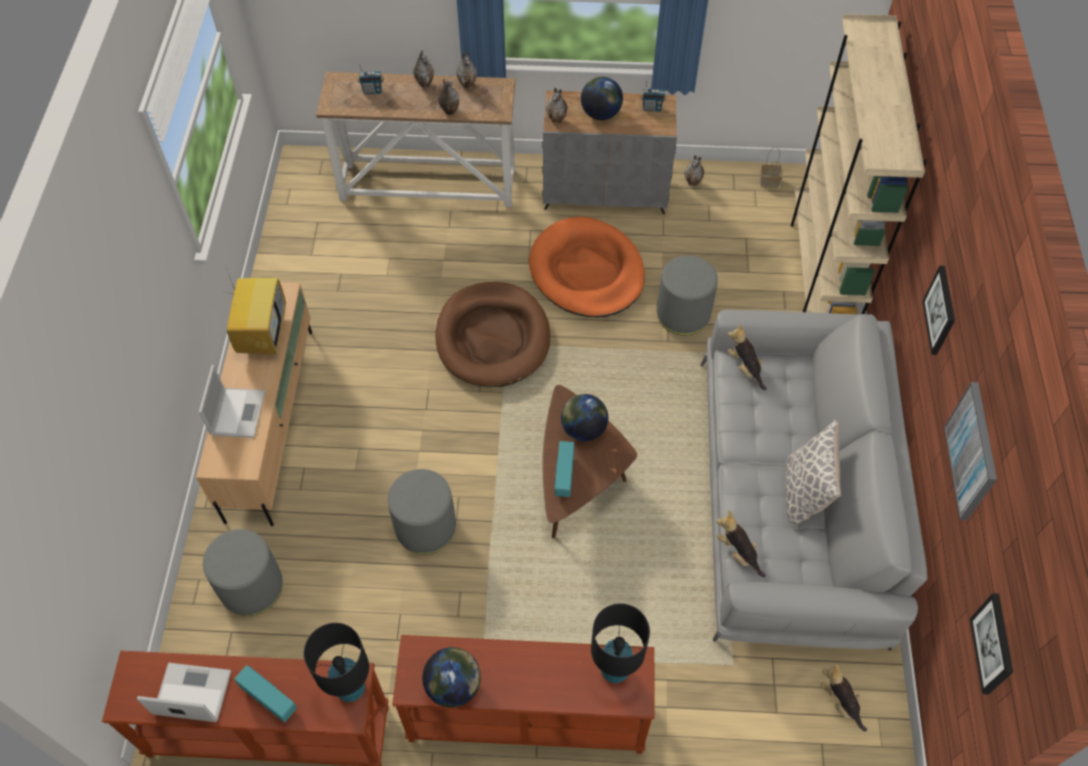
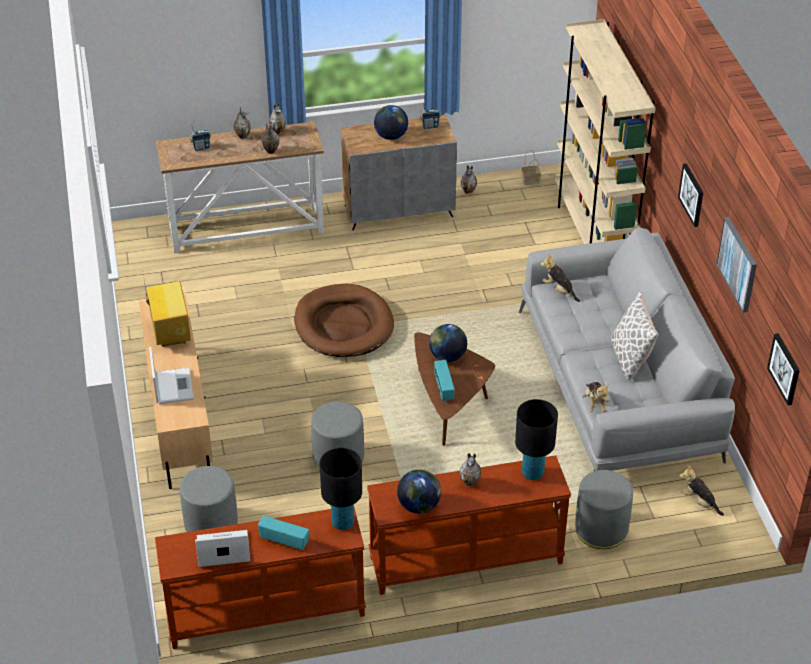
camera: 15 degrees left, 15 degrees down
(557, 120) = (358, 145): vase -> vase (470, 483)
(587, 272) = (404, 267): orange dog bed -> none
(683, 314) = (493, 281): grey ottoman -> grey ottoman (601, 529)
(738, 552) = (594, 403): plush toy -> plush toy turned 135 degrees counterclockwise

